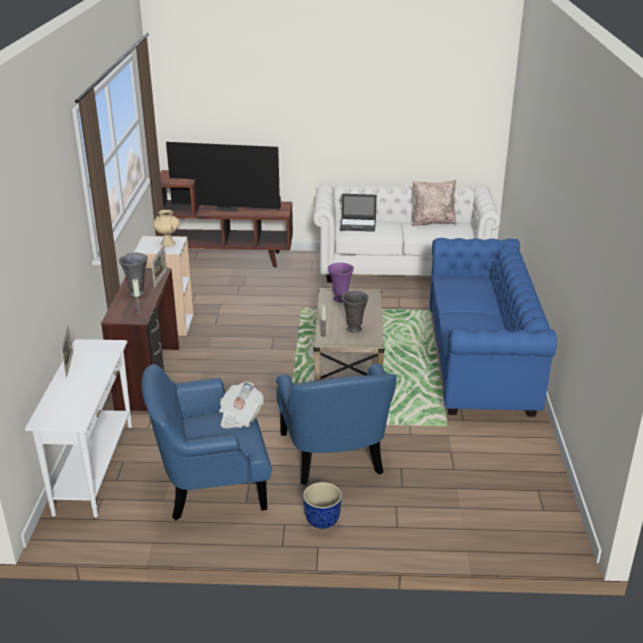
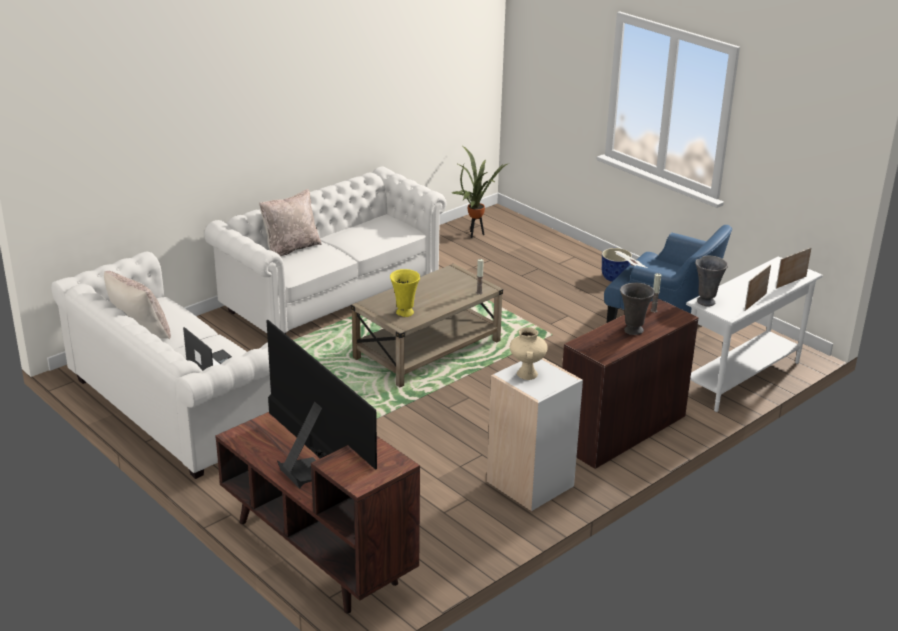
camera: 135 degrees left, 0 degrees up
(160, 278) = (591, 336): picture frame -> picture frame (791, 282)
(333, 454) = (551, 302): blue armchair -> none
(340, 299) = (405, 313): purple vase -> yellow vase
(354, 329) = (447, 284): grey vase -> grey vase (706, 301)
(480, 363) = (331, 296): blue sofa -> white sofa
(490, 294) = (291, 248): none -> beige pillow
(522, 493) = (475, 234): none -> potted plant

